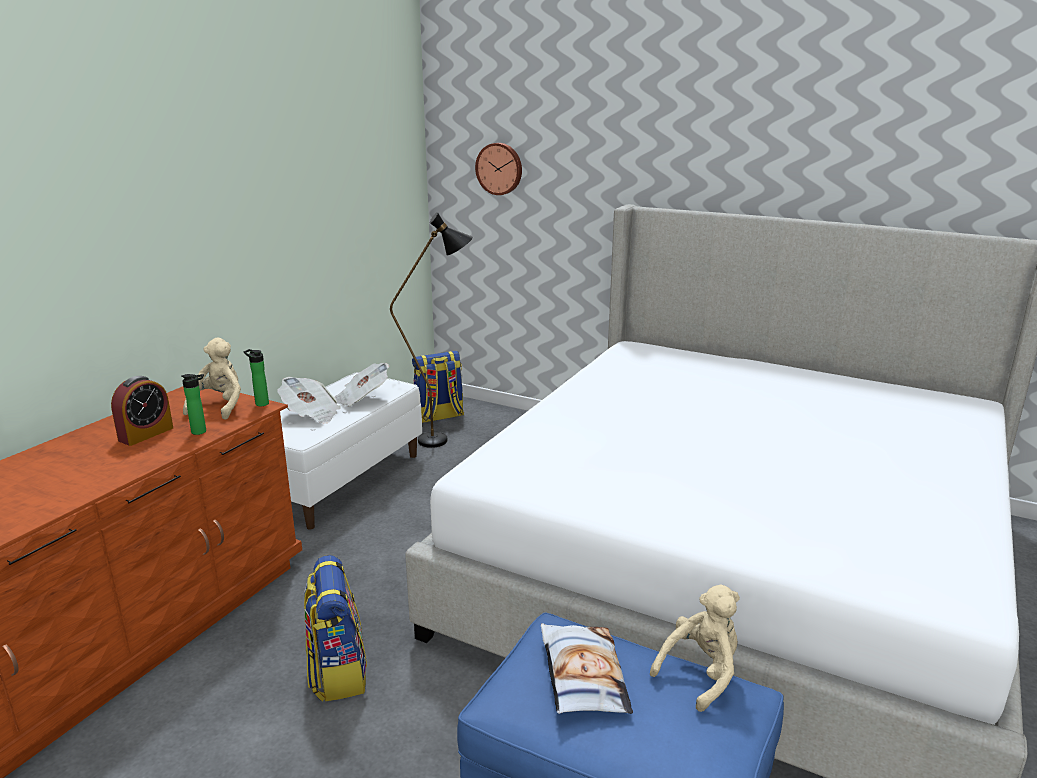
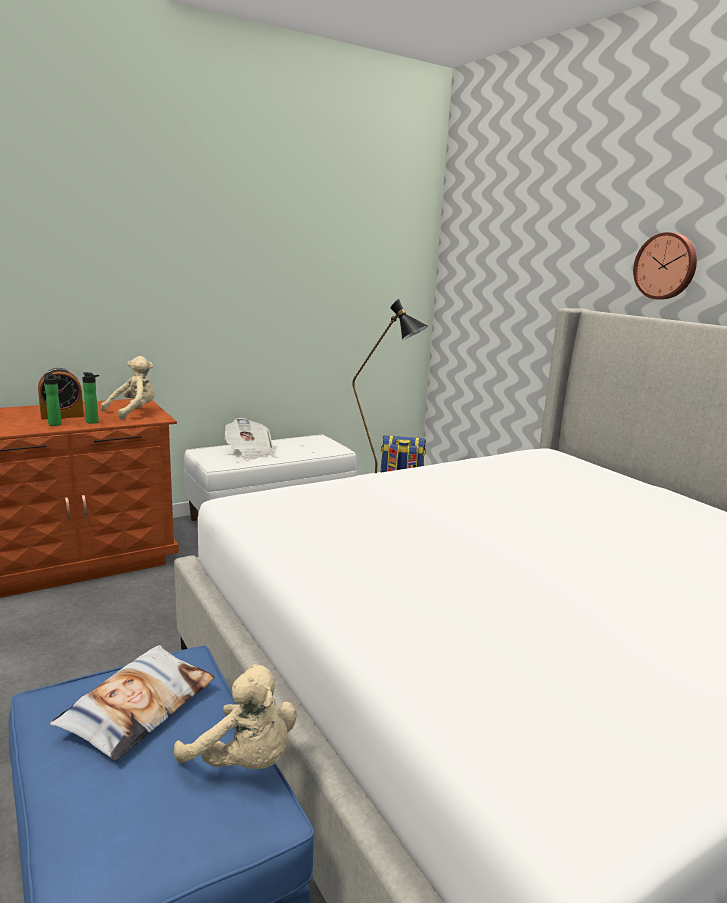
camera: 30 degrees right, 5 degrees down
(260, 403) = (160, 416): bottle -> bottle (54, 424)
(337, 672) = (103, 648): backpack -> none
(361, 399) = (299, 451): newspaper -> none
(499, 168) = (486, 273): wall clock -> wall clock (666, 266)
(701, 673) = (244, 762): beige plush toy -> beige plush toy turned 45 degrees clockwise

